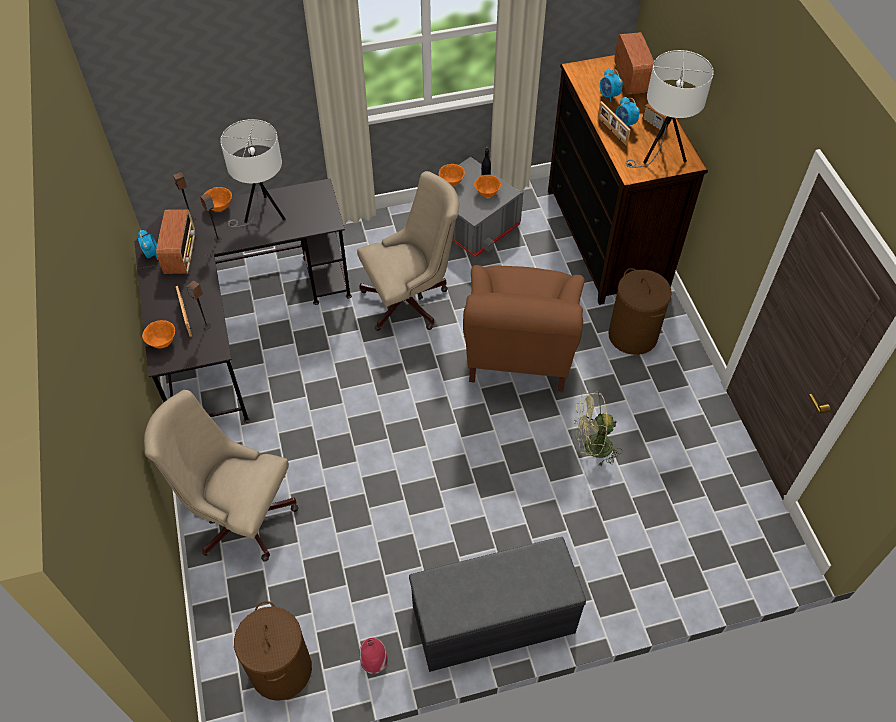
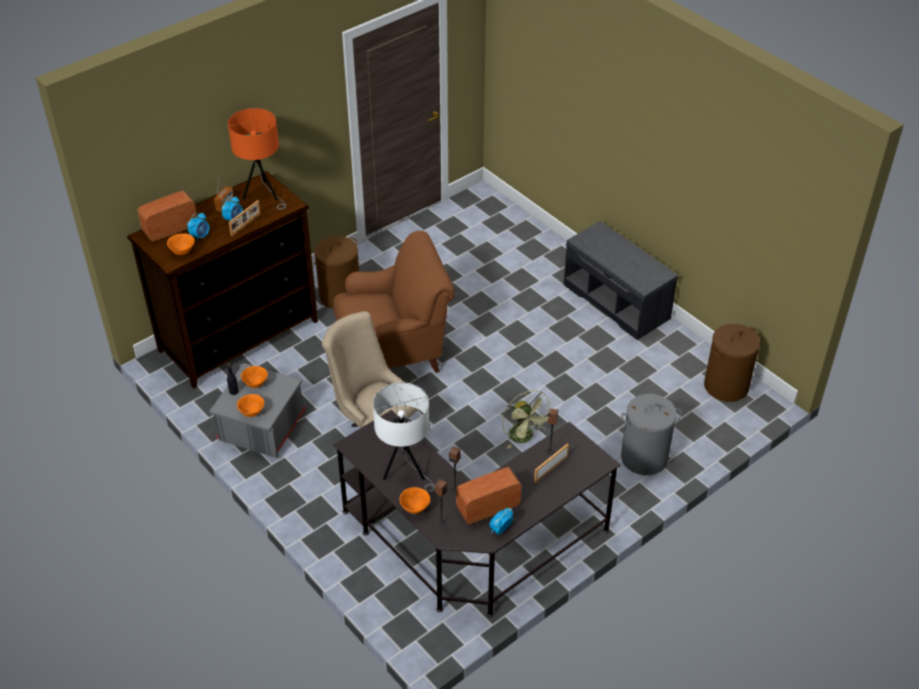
camera: 115 degrees left, 10 degrees down
(162, 342) = (585, 471): orange bowl -> orange bowl (182, 252)
(239, 515) = (644, 458): beige office chair -> grey laundry basket
(373, 660) = (684, 345): red vase -> none
(592, 447) = (457, 291): green fan -> green fan (524, 438)
(660, 155) = (263, 195): white table lamp -> orange table lamp

